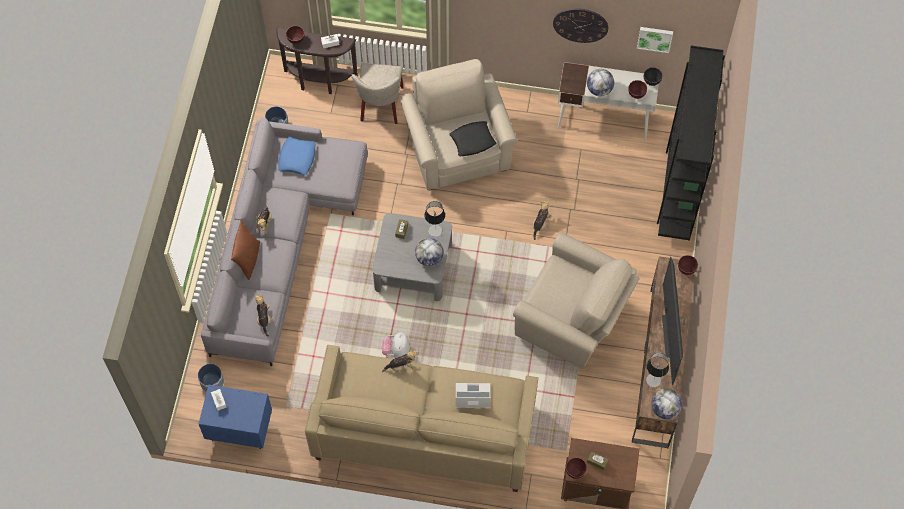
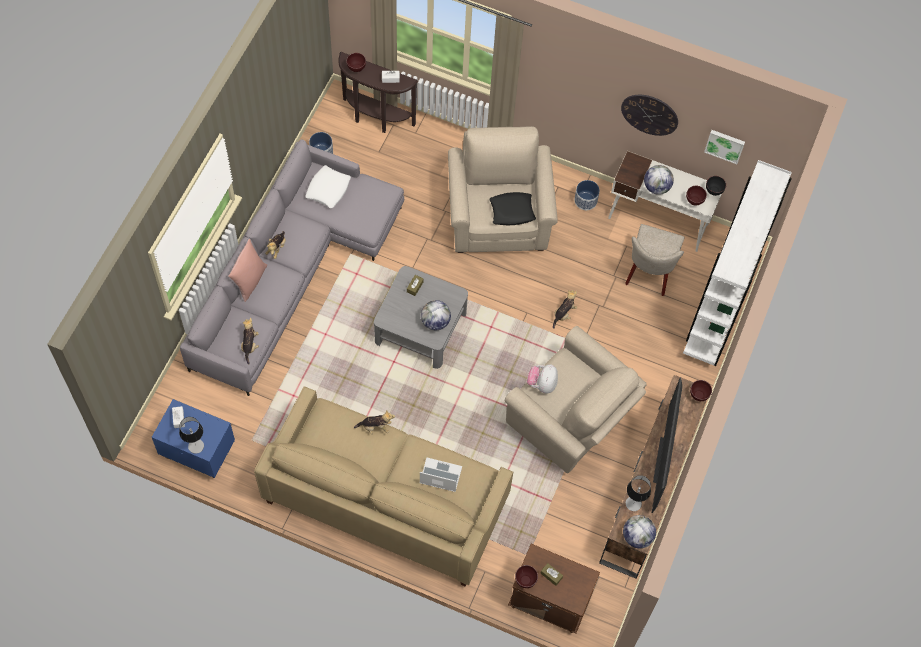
camera: 10 degrees right, 0 degrees up
(212, 382) = (183, 398): planter -> planter (585, 200)
(248, 259) = (250, 281): brown pillow -> pink pillow
(297, 158) = (328, 189): blue pillow -> white pillow
(380, 107) = (431, 157): beige chair -> beige chair (649, 273)
(396, 351) = (380, 410): plush toy -> plush toy (542, 384)
(435, 230) = (449, 295): table lamp -> table lamp (196, 446)
(678, 190) = (717, 311): black bookcase -> white bookcase

